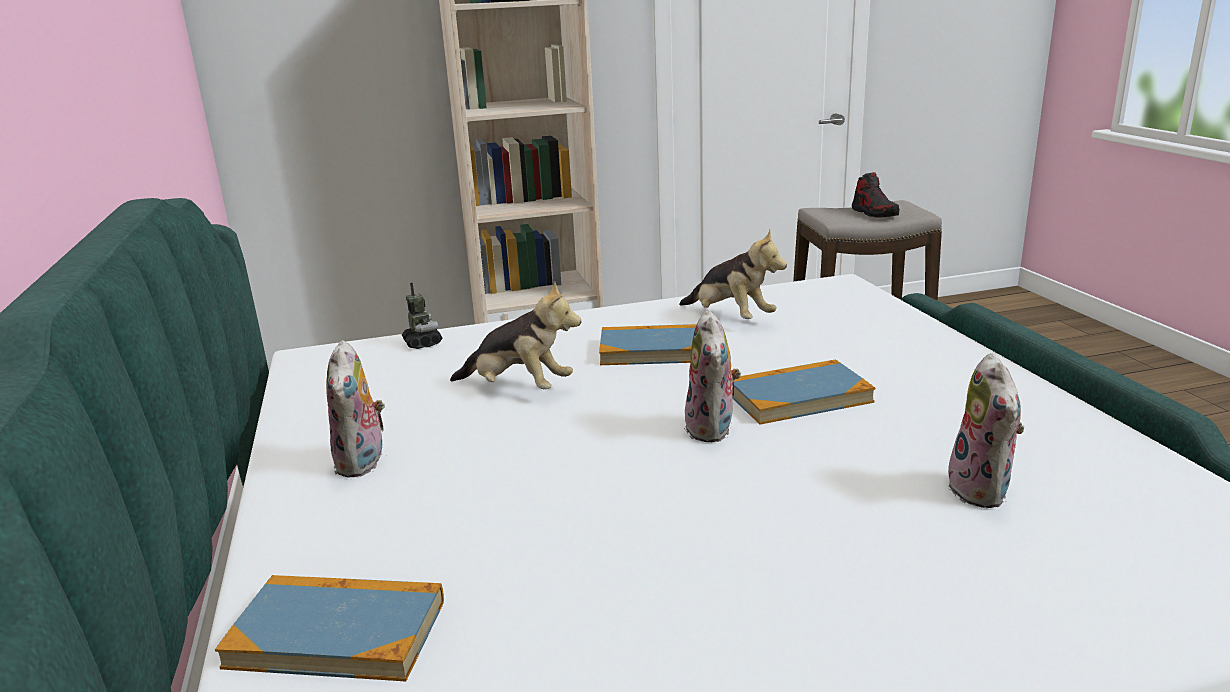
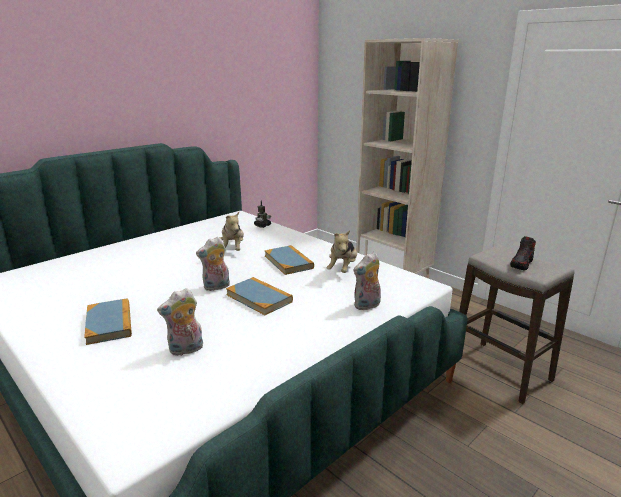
camera: 60 degrees right, 0 degrees up
(337, 633) = (72, 266): book -> book (109, 323)
(363, 463) = (164, 243): plush toy -> plush toy (367, 306)

